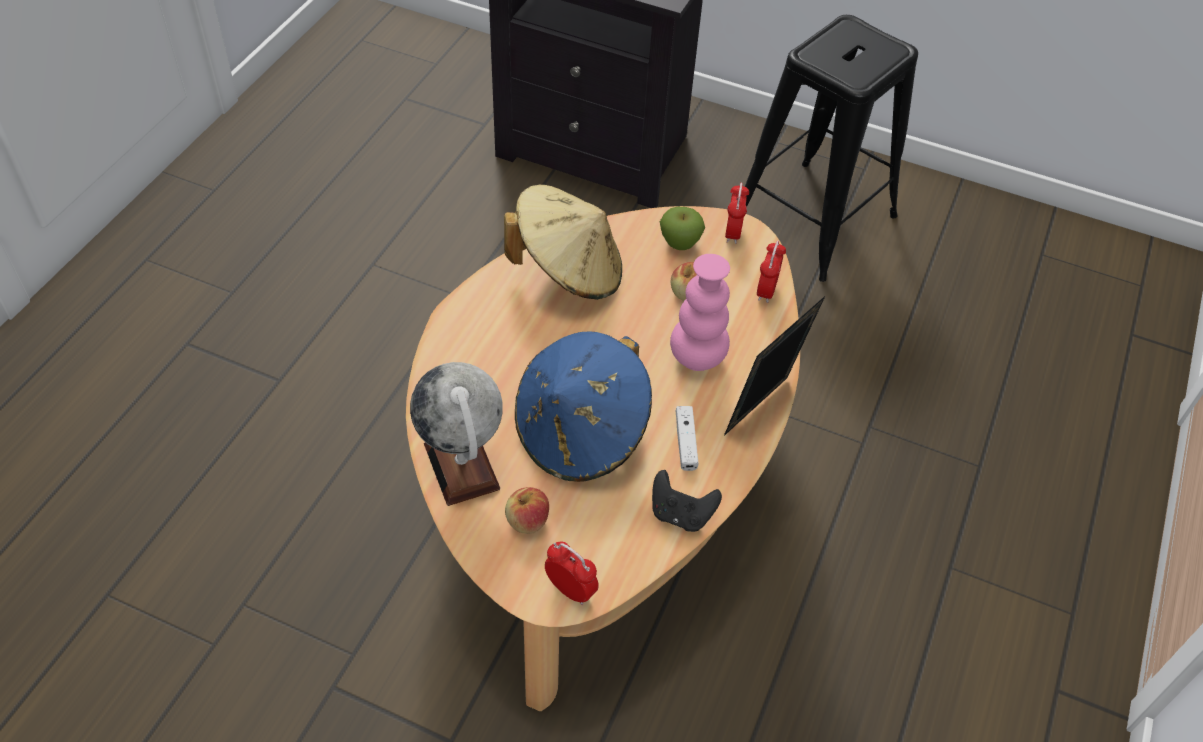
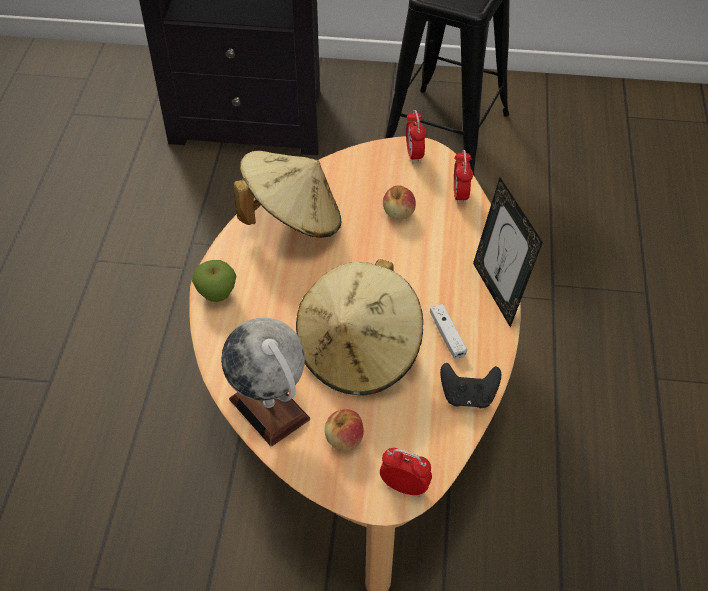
camera: 15 degrees left, 0 degrees up
(581, 433) = (359, 352): blue hat -> beige hat
(680, 243) = (375, 173): apple -> apple (217, 294)
(697, 358) = (428, 263): pink vase -> none
(762, 411) = (497, 292): picture frame -> picture frame turned 45 degrees counterclockwise

